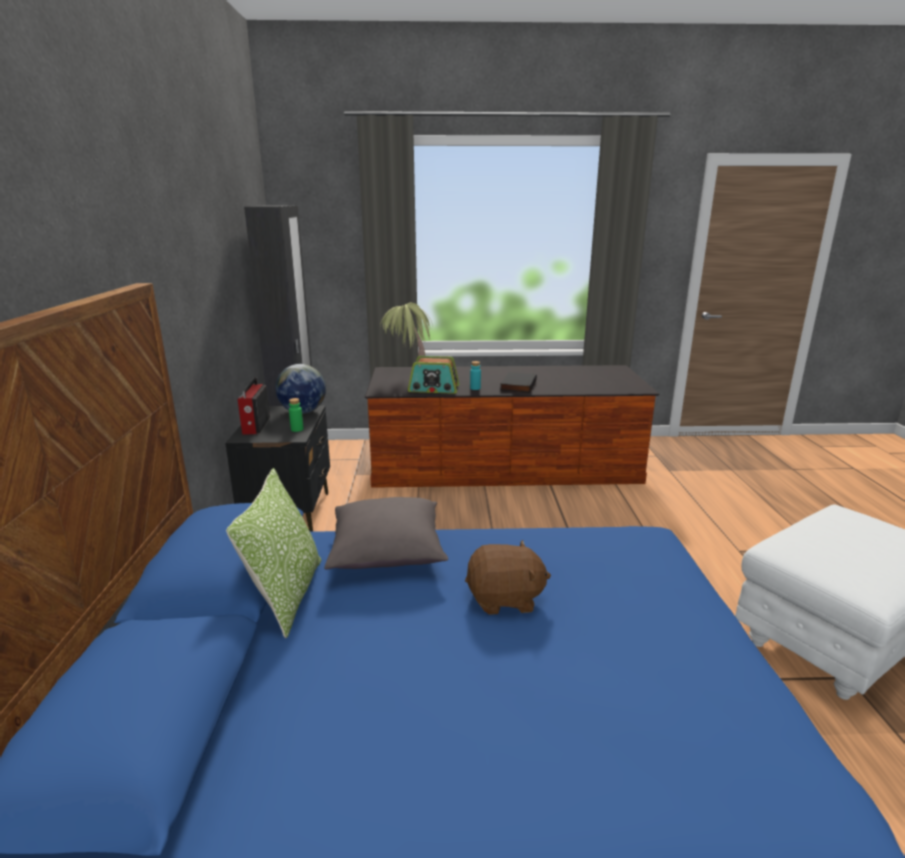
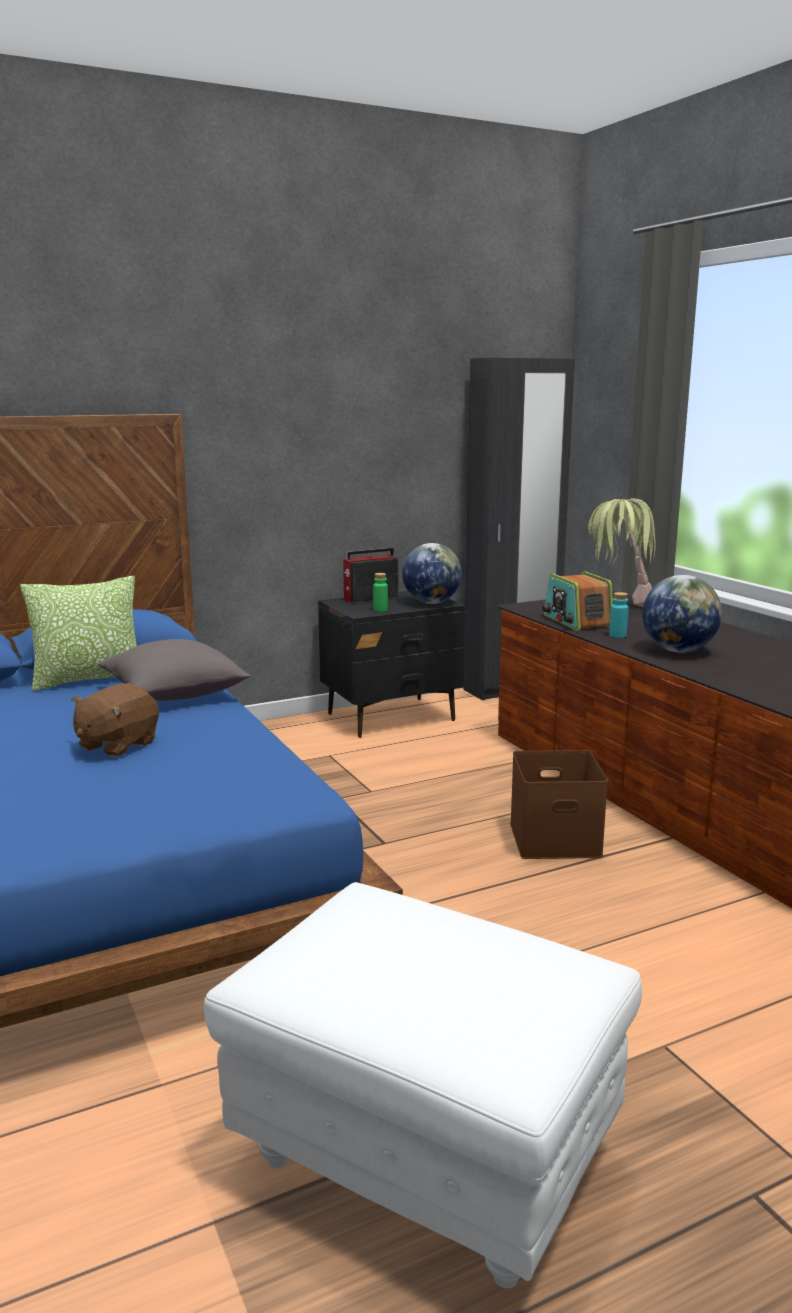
camera: 65 degrees right, 5 degrees down
(505, 599) = (116, 745): brown plush toy -> brown plush toy turned 60 degrees clockwise
(517, 385) = (678, 650): black book -> globe
(531, 514) = (556, 838): none -> brown storage box

